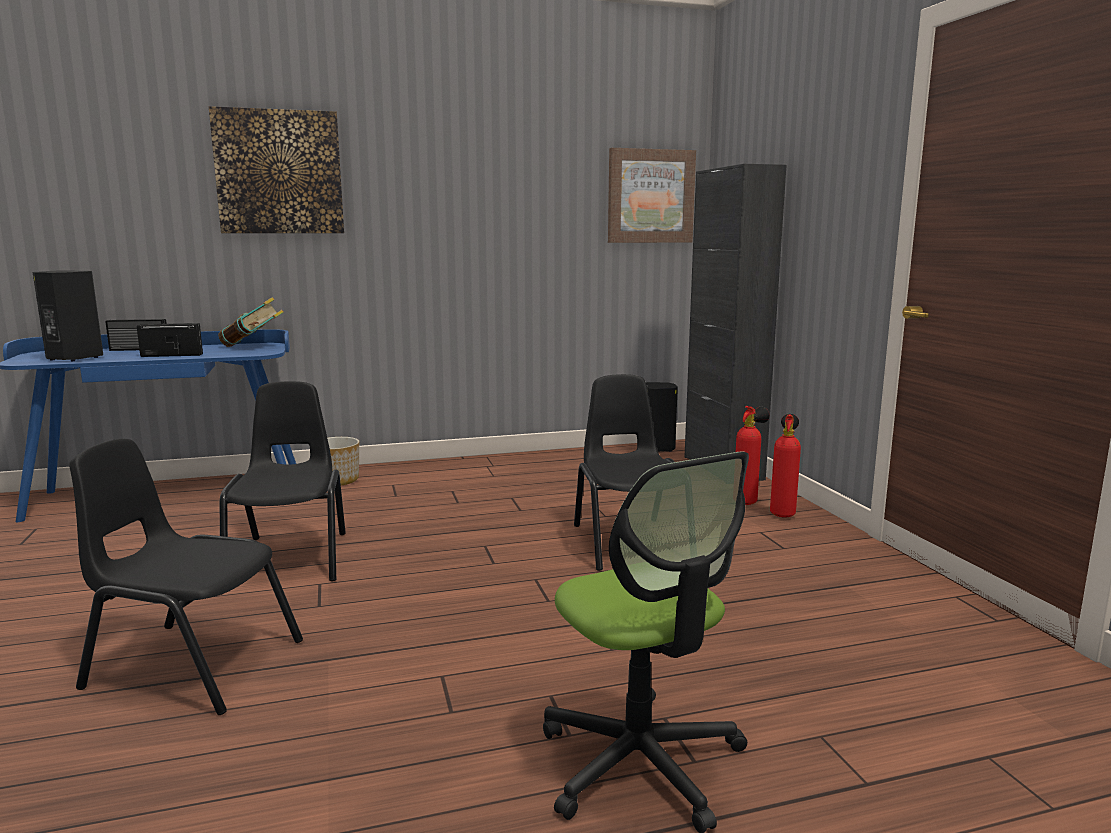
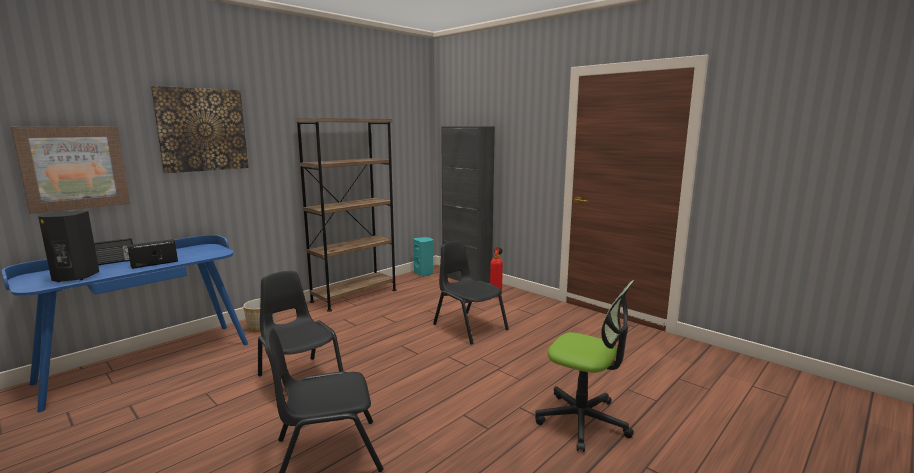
camera: 30 degrees left, 0 degrees up
(253, 346) = (198, 249): book -> none
(508, 462) = (354, 296): none -> brown bookcase
(650, 196) = (409, 137): picture -> picture (74, 168)
(659, 448) = (424, 273): black speaker -> turquoise speaker
(782, 513) = (516, 297): fire extinguisher -> none

